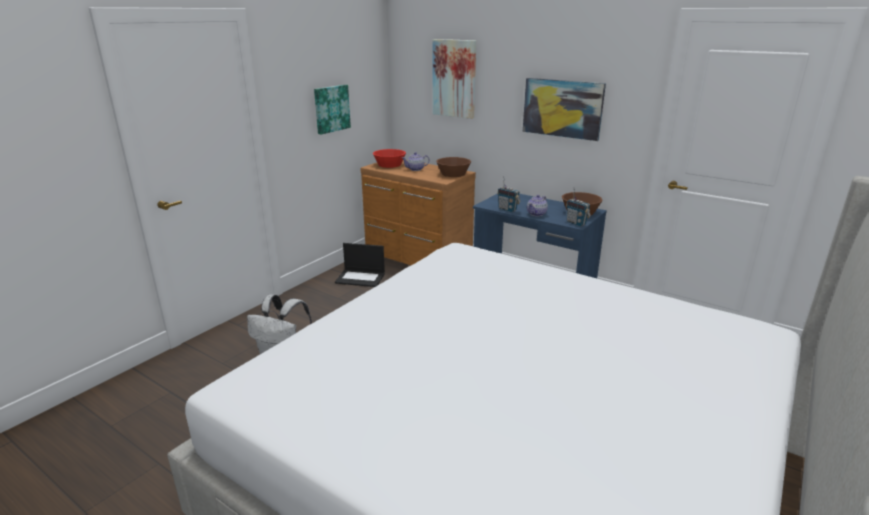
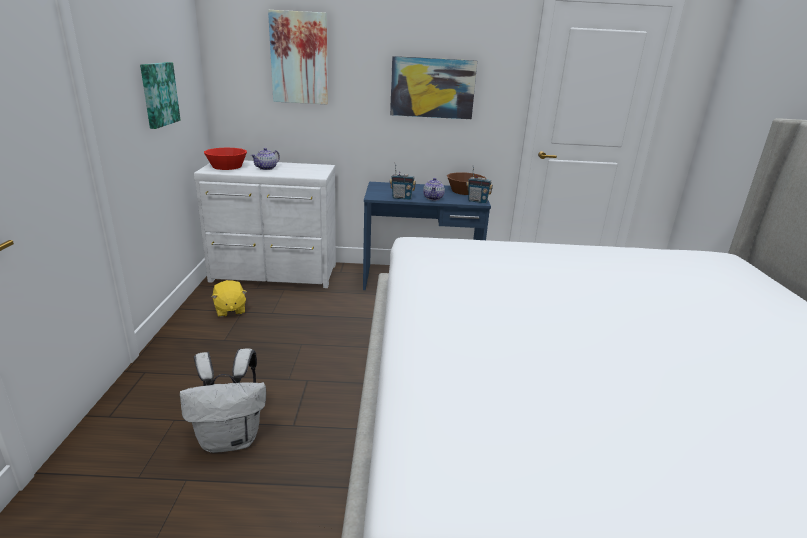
camera: 35 degrees left, 0 degrees up
(361, 278) = (230, 310): laptop -> yellow plush toy
(417, 259) = (275, 274): brown dresser -> white dresser
(453, 173) = (315, 168): brown bowl -> none

